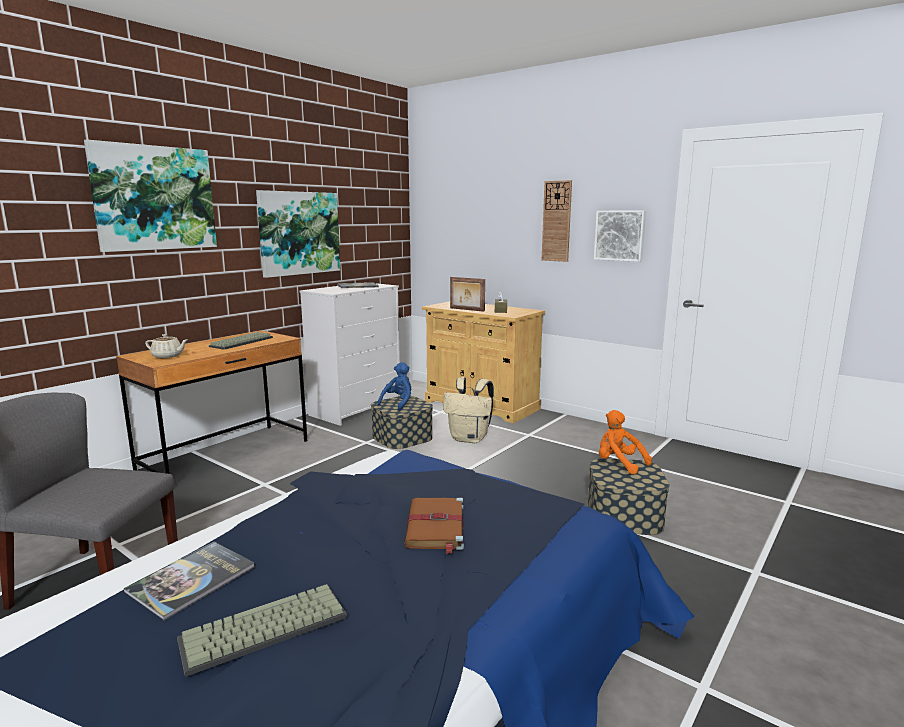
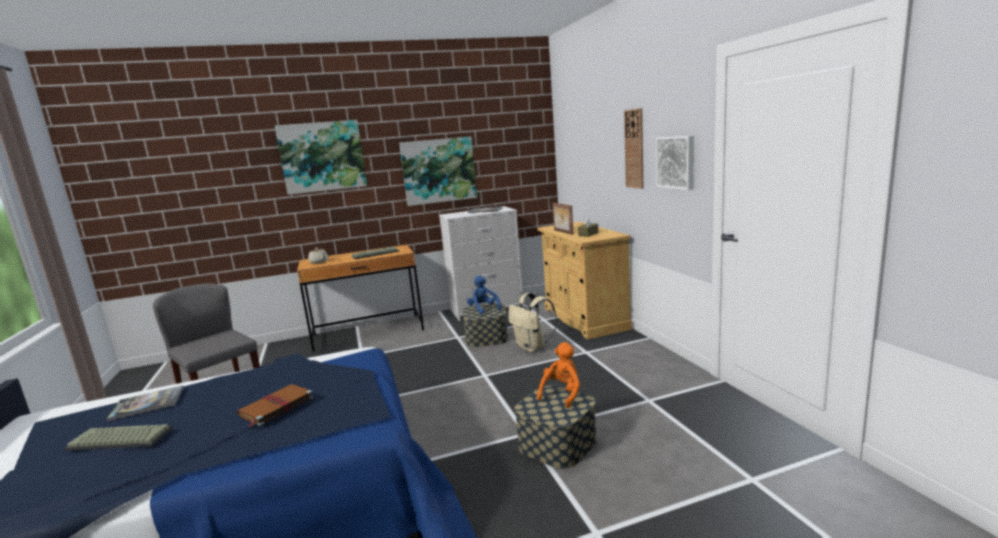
camera: 35 degrees right, 0 degrees up
(398, 403) = (483, 309): blue plush toy -> blue plush toy turned 90 degrees counterclockwise
(619, 464) = (562, 394): orange plush toy -> orange plush toy turned 45 degrees clockwise

